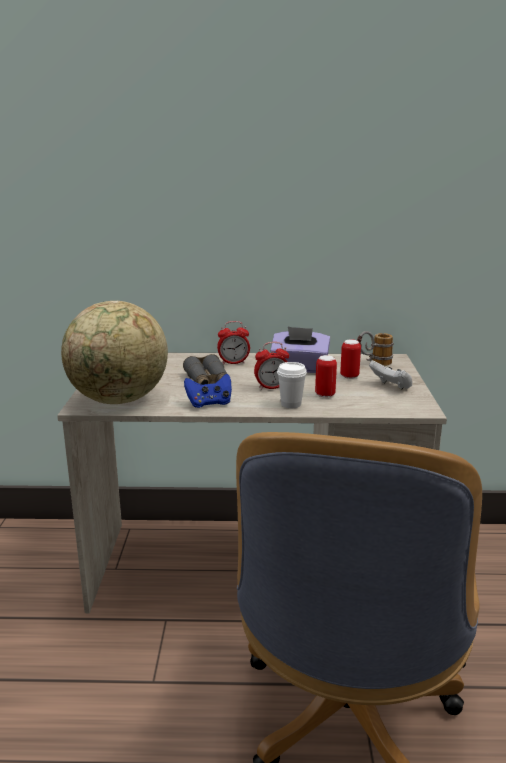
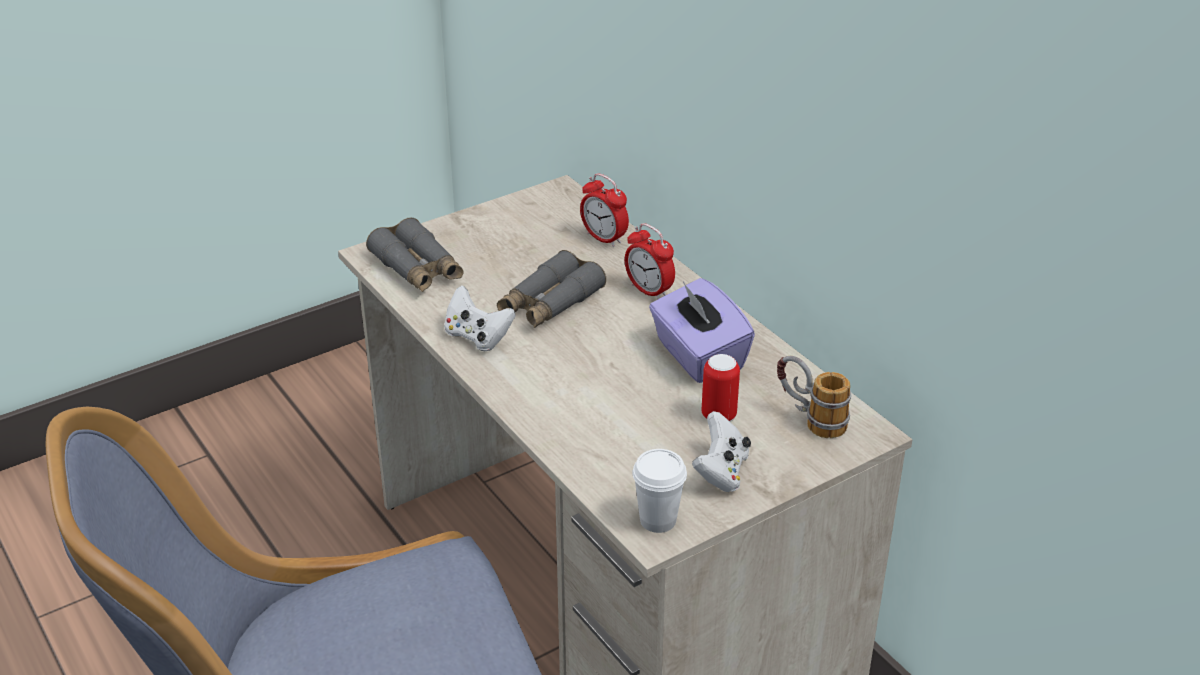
camera: 55 degrees right, 15 degrees up
(119, 400) = (417, 269): globe -> grey binoculars
(209, 403) = (477, 337): blue game controller -> white game controller
(272, 387) = (589, 363): alarm clock -> alarm clock (604, 238)
(291, 404) = (544, 404): white cup -> white cup (658, 520)
(325, 395) = (613, 420): can -> none

